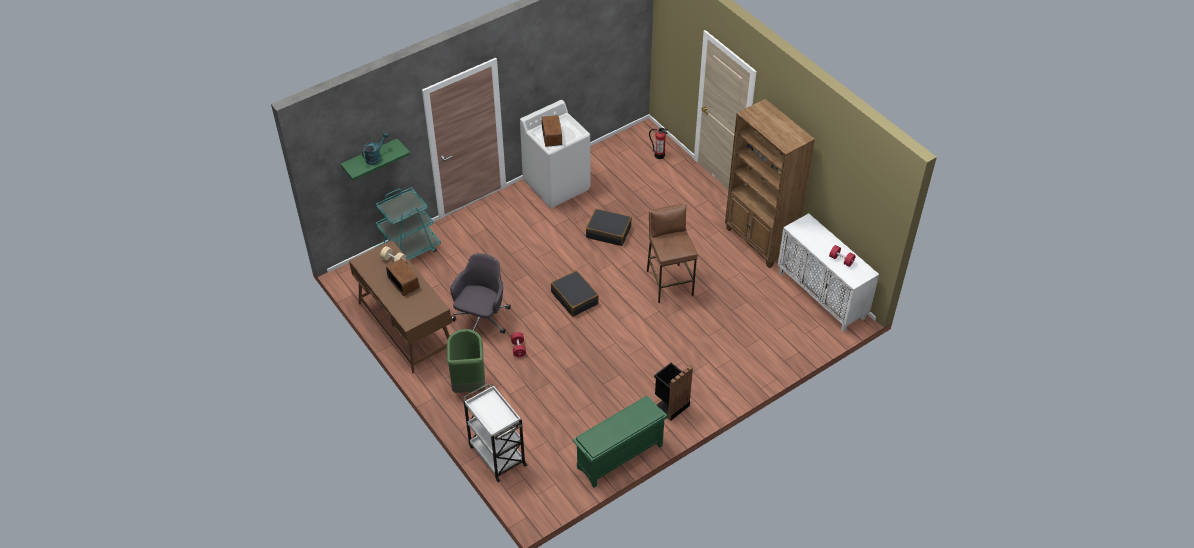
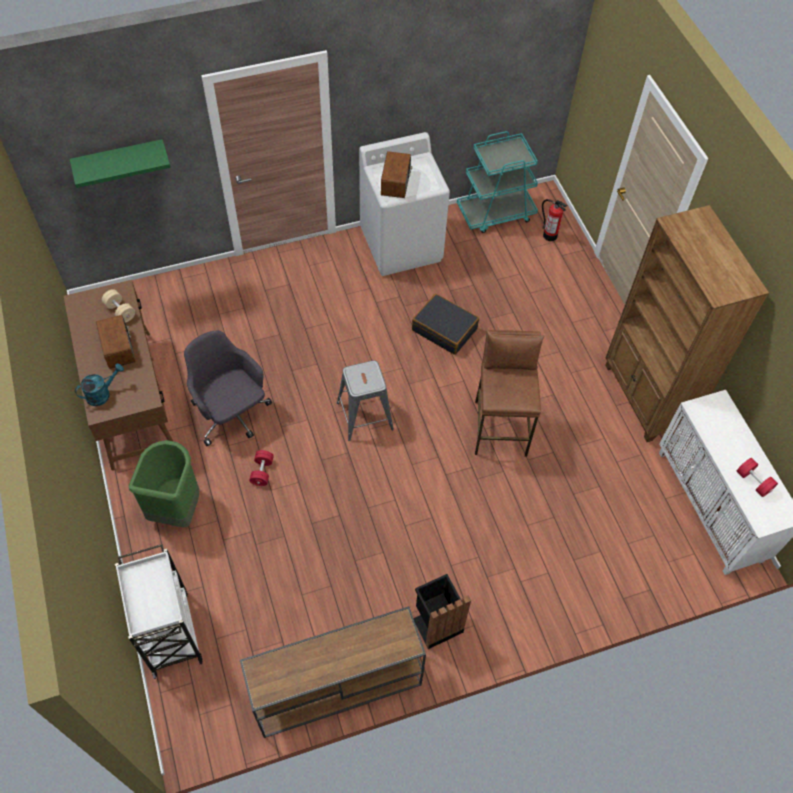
camera: 15 degrees right, 10 degrees up
(375, 157) = (120, 160): turquoise watering can -> turquoise watering can (102, 393)
(409, 250) = (180, 290): turquoise cart -> turquoise cart (496, 213)
(481, 319) = (231, 414): grey office chair -> grey office chair turned 75 degrees counterclockwise
(575, 298) = (365, 416): black suitcase -> grey stool
(619, 457) = (335, 688): green shoe rack -> brown console table

